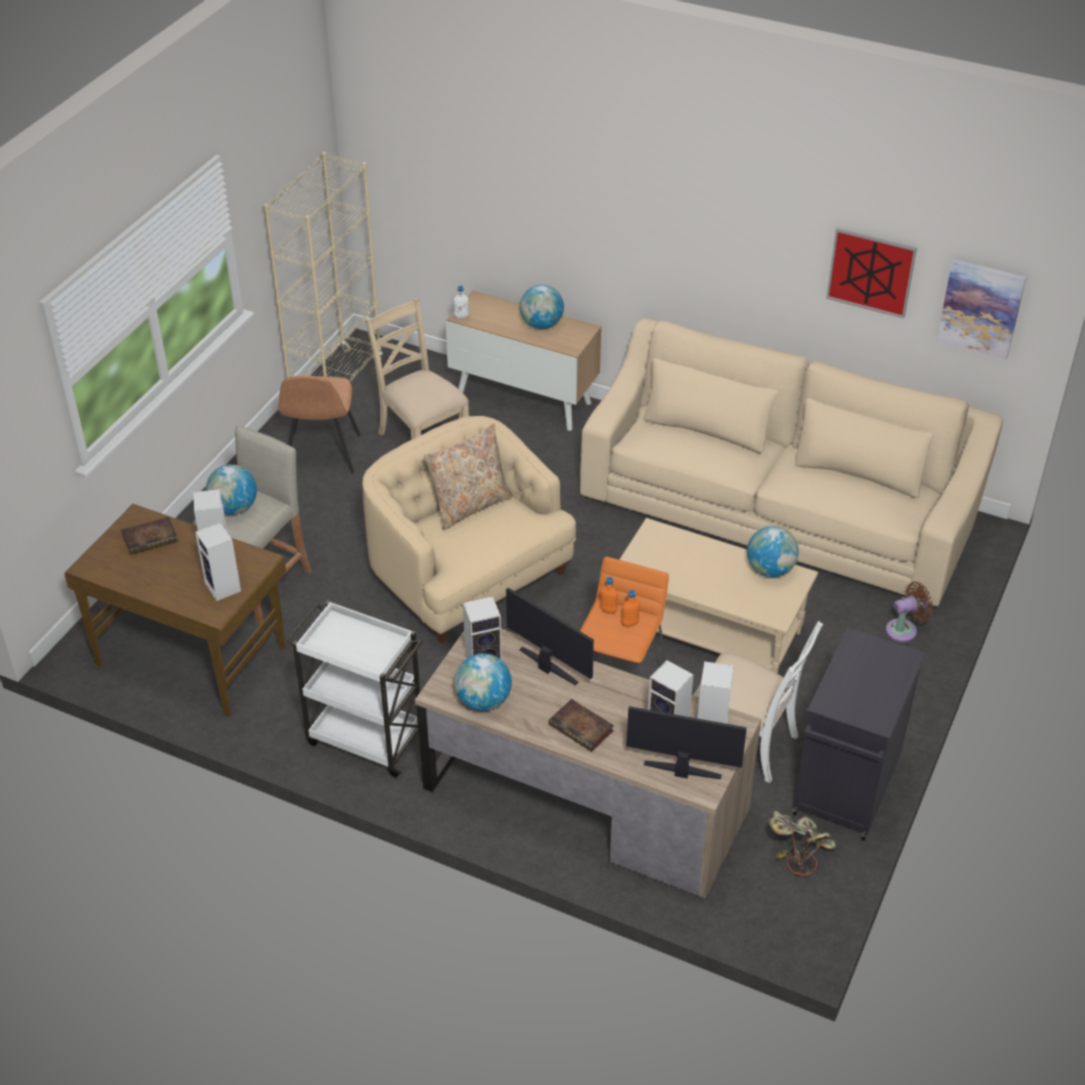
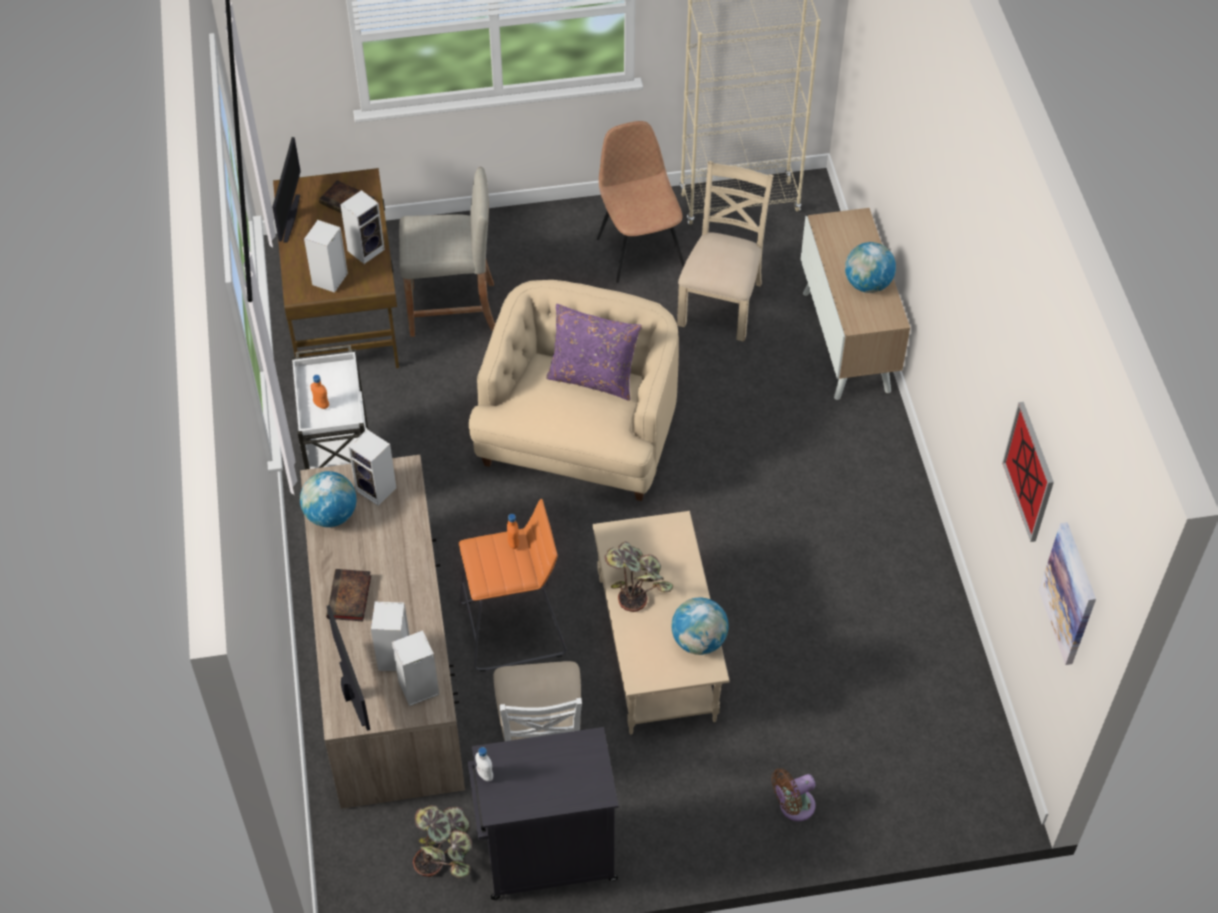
camera: 55 degrees right, 10 degrees up
(234, 508) = (434, 230): globe -> none
(322, 455) = (639, 250): brown chair -> brown chair turned 105 degrees clockwise
(461, 317) = (821, 223): white bottle -> white bottle (485, 775)
(469, 506) = (593, 378): beige pillow -> purple pillow
(547, 667) = (401, 536): monitor -> monitor (289, 218)
(630, 624) = (509, 567): orange bottle -> orange bottle (321, 405)
(689, 577) = (636, 584): none -> potted plant
(778, 507) = (876, 617): beige sofa -> none
(904, 629) = (793, 806): brown fan -> brown fan turned 120 degrees clockwise

